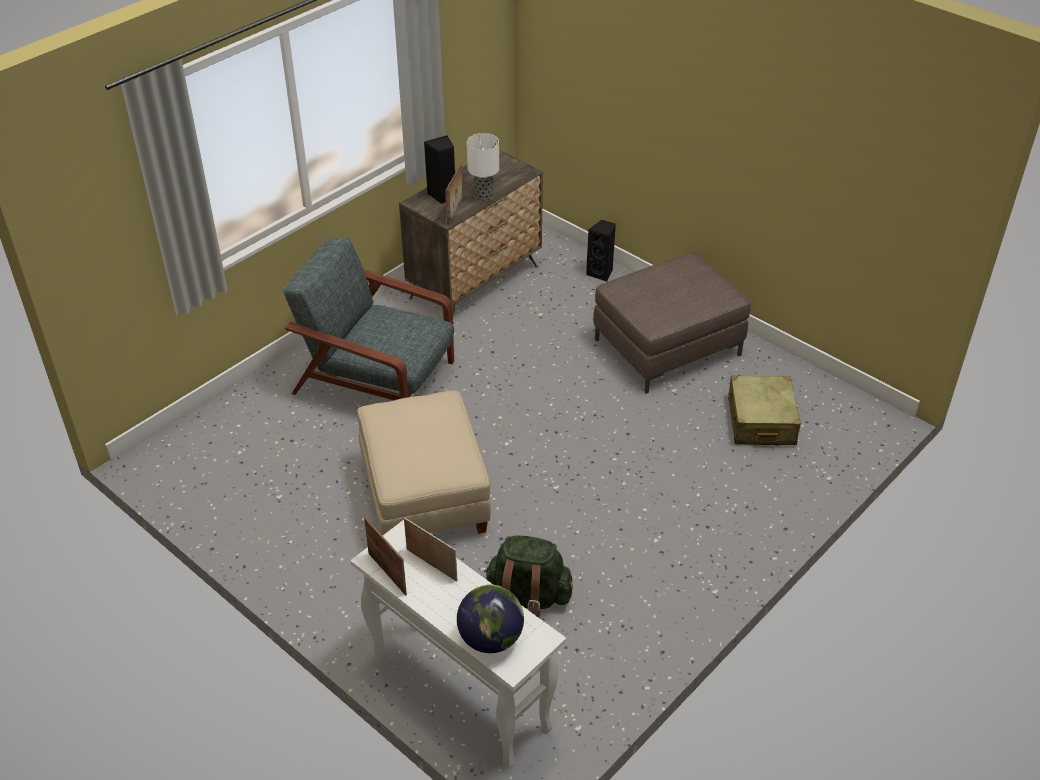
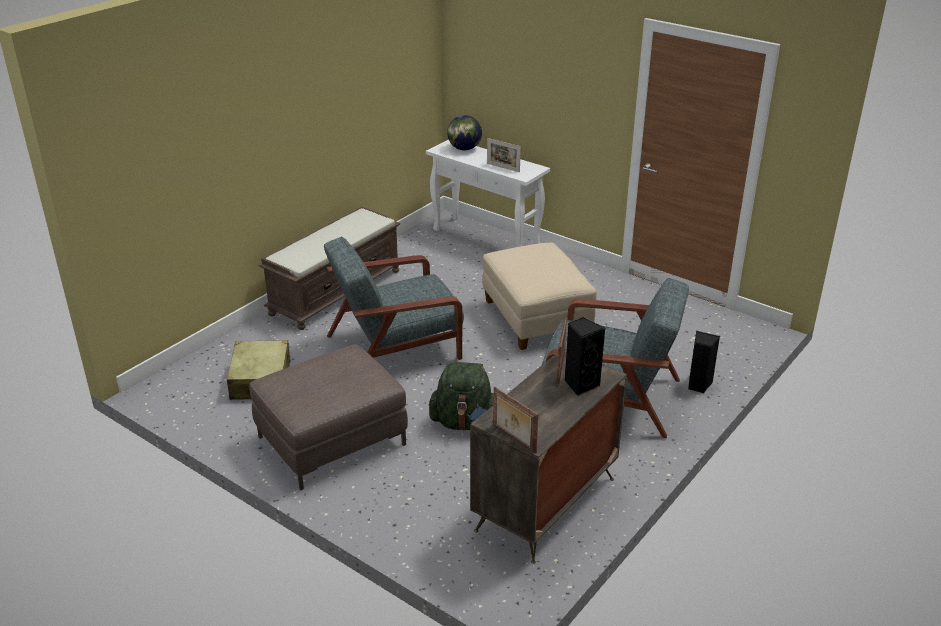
camera: 175 degrees right, 10 degrees down
(388, 573) = (526, 164): picture frame -> picture frame (513, 439)
(484, 196) = (533, 386): table lamp -> none
(528, 598) = (452, 274): green backpack -> green backpack (464, 422)
(601, 273) = (396, 526): black speaker -> black speaker (698, 385)
(608, 461) = (396, 346): none -> grey armchair
(701, 569) = (336, 291): none -> brown bench

